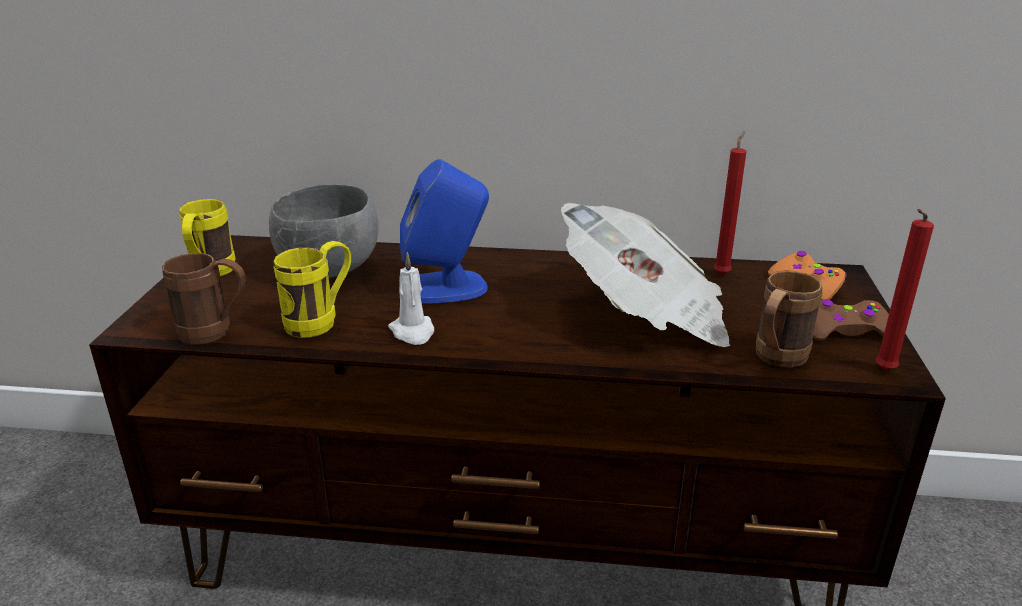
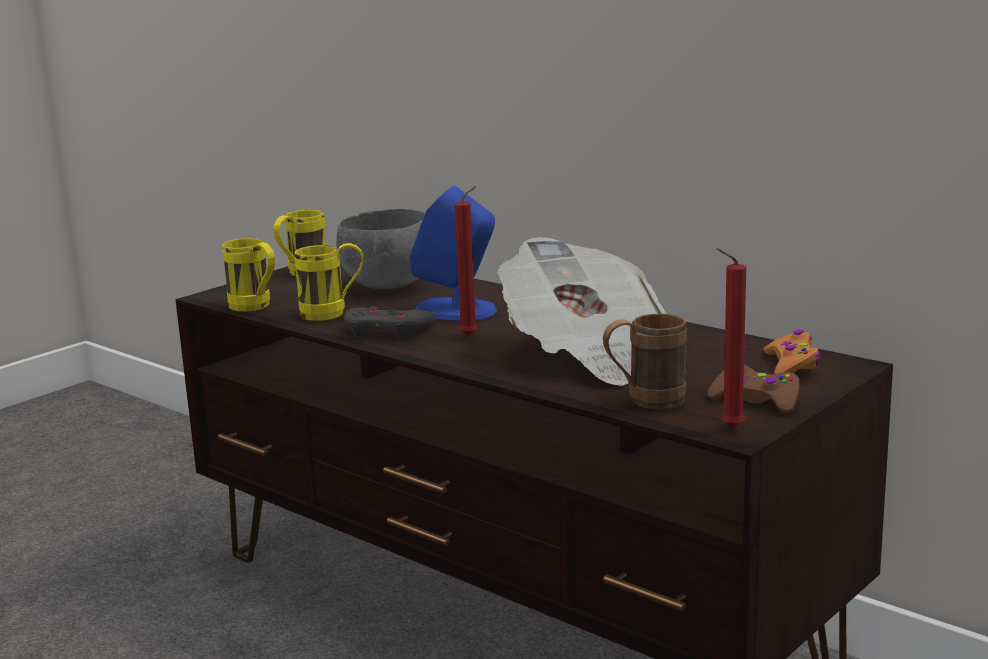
camera: 35 degrees right, 10 degrees down
(216, 334) = (255, 307): brown mug -> yellow mug
(413, 332) = (386, 331): white candle -> grey game controller
(722, 273) = (722, 343): red candle -> red candle (471, 335)

